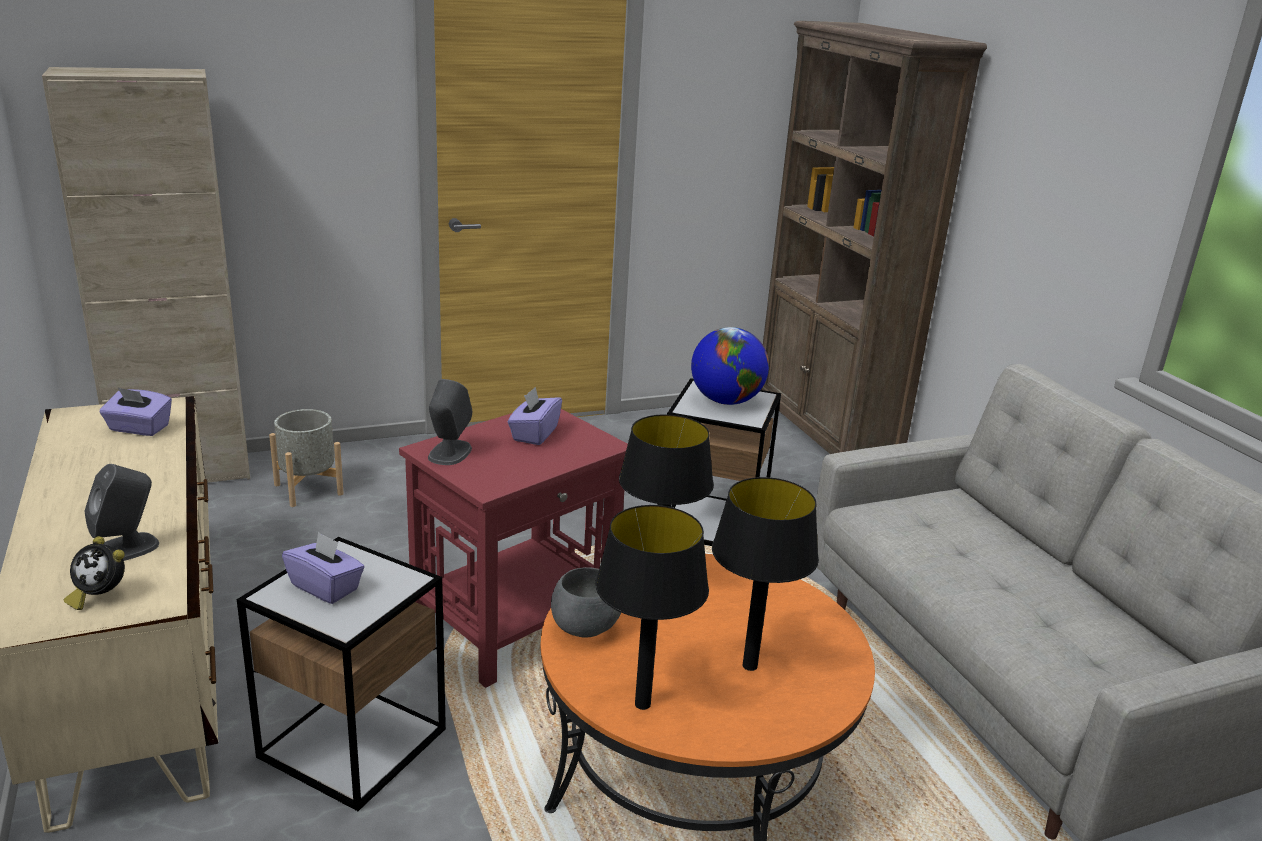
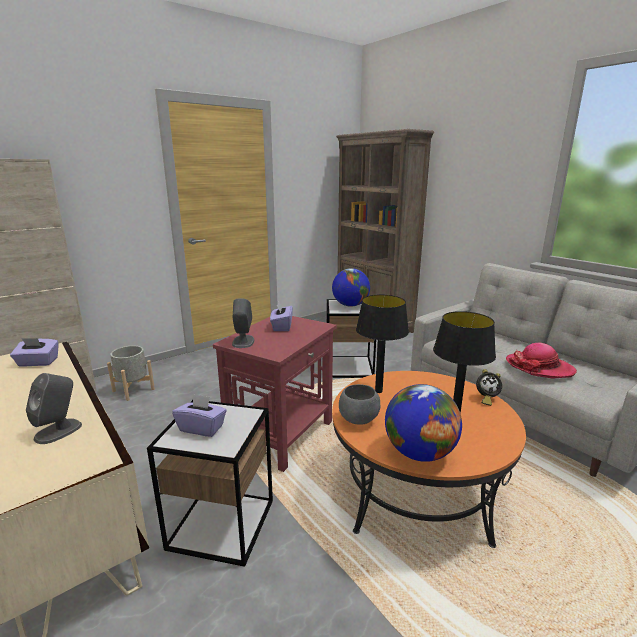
camera: 15 degrees left, 5 degrees down
(99, 597) = (51, 466): alarm clock -> alarm clock (486, 399)
(642, 704) = (419, 453): black table lamp -> globe
(1014, 606) = (539, 367): none -> hat

